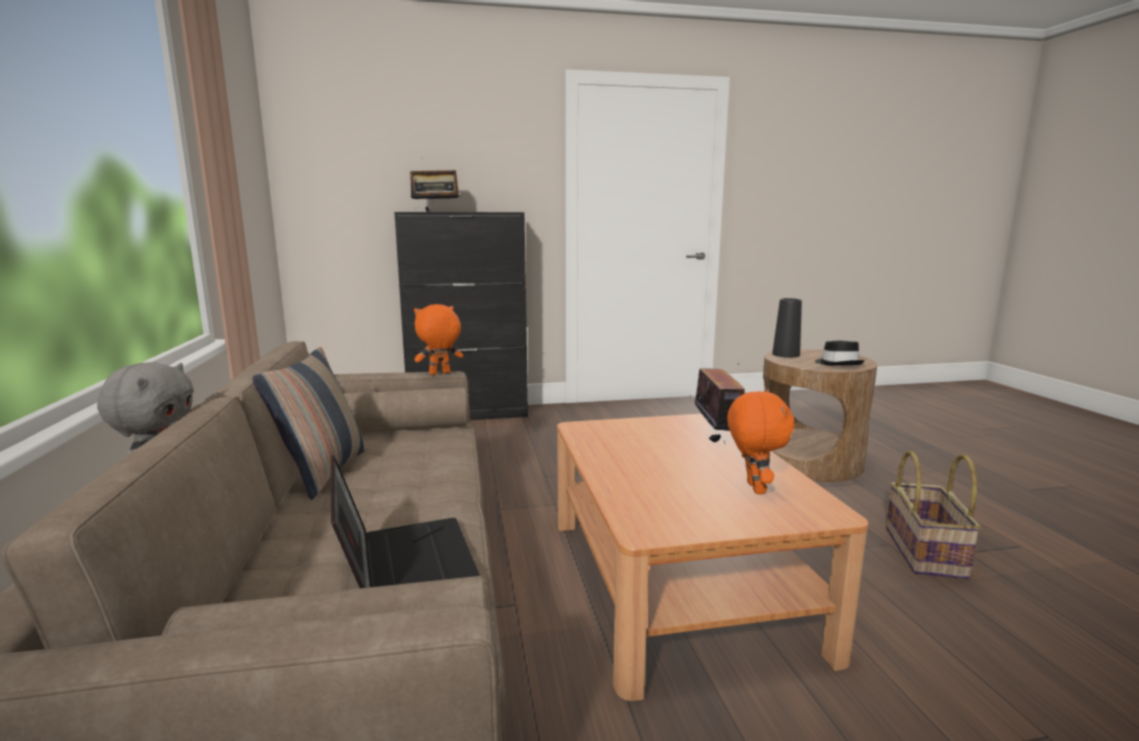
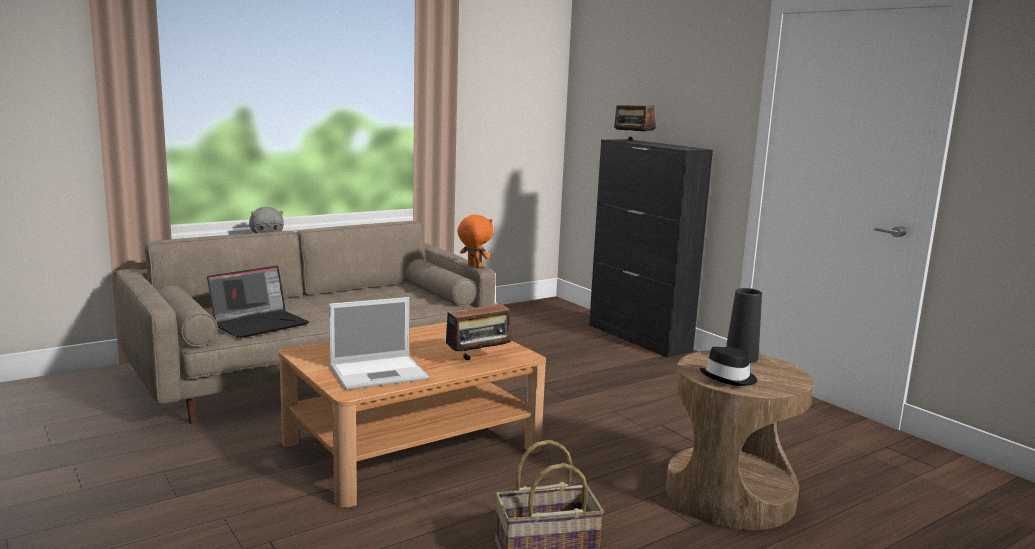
camera: 65 degrees right, 0 degrees up
(323, 472) = (357, 294): pillow -> none
(753, 488) = (380, 372): orange plush toy -> laptop

